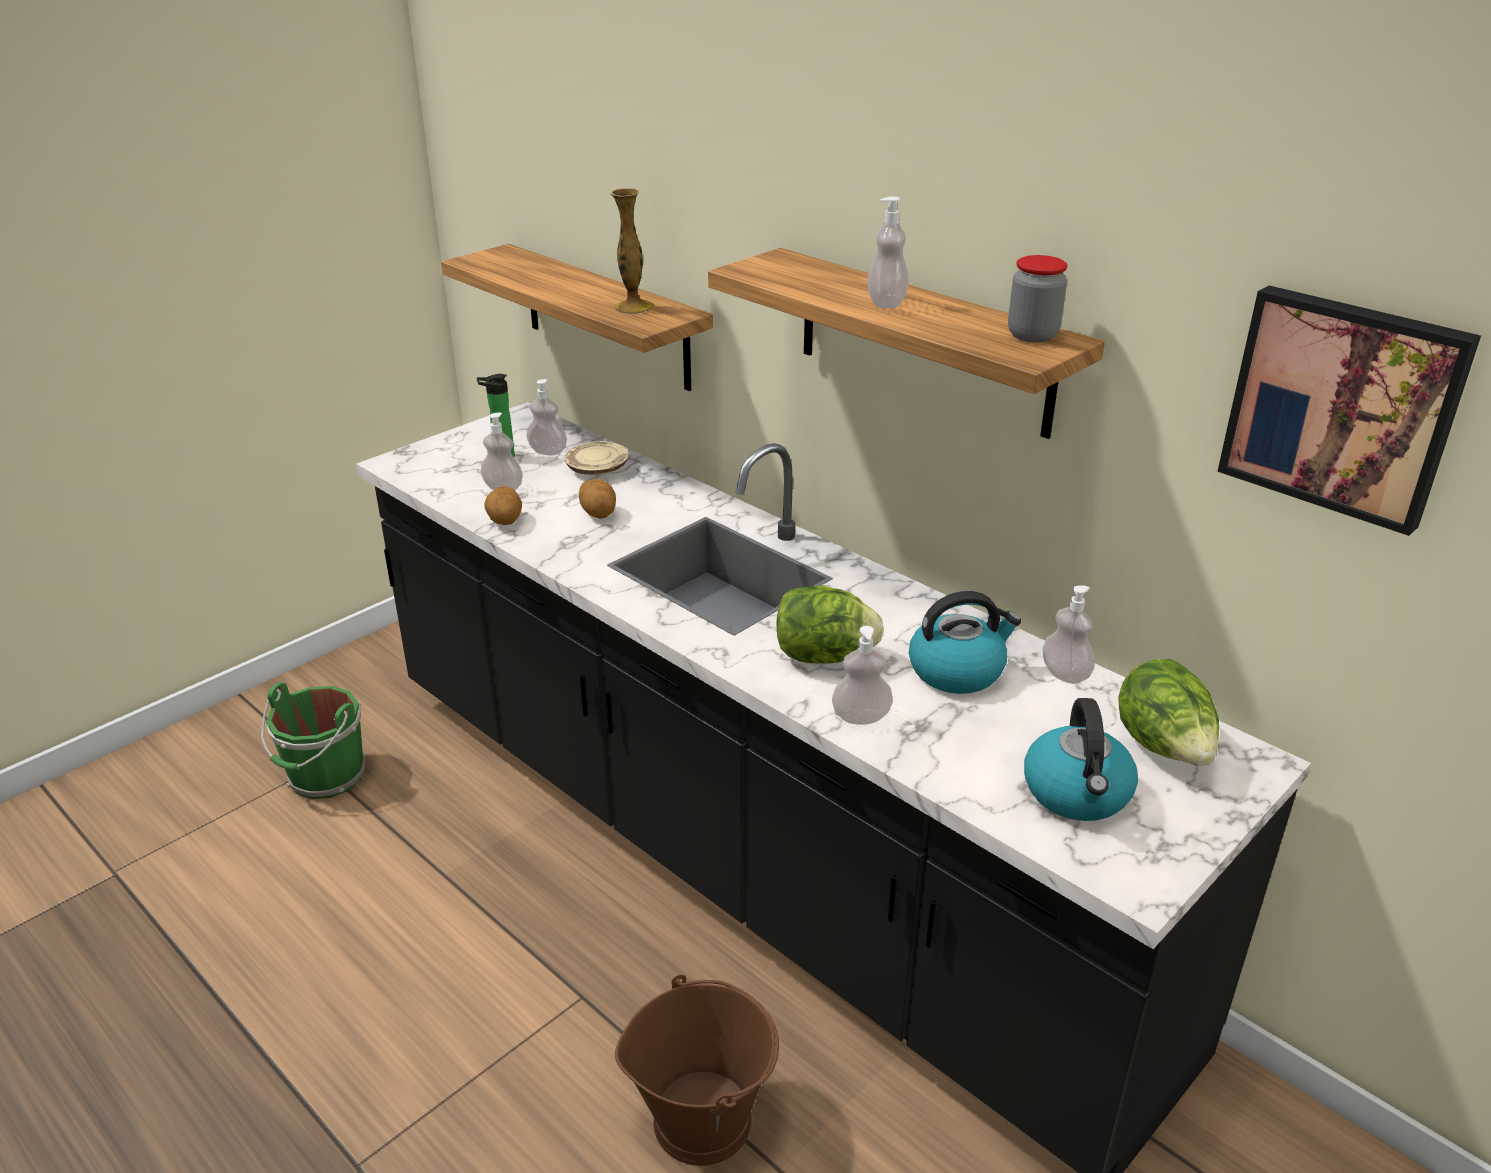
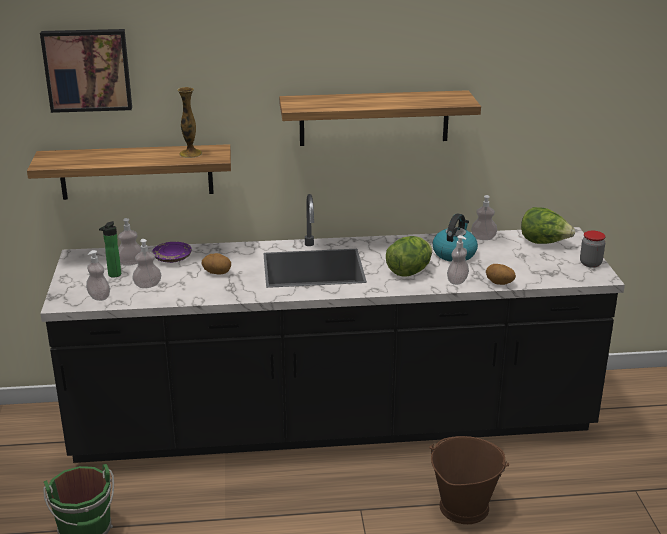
camera: 50 degrees left, 5 degrees down
(504, 522) = (183, 296): potato -> potato (499, 283)
(597, 469) = (173, 258): beige plate -> purple plate
(886, 303) = (378, 101): soap dispenser -> soap dispenser (99, 297)
(1032, 335) = (448, 95): jar -> jar (590, 263)
(1077, 793) = (548, 265): kettle -> none
(1343, 405) = (567, 86): picture -> picture (87, 69)

